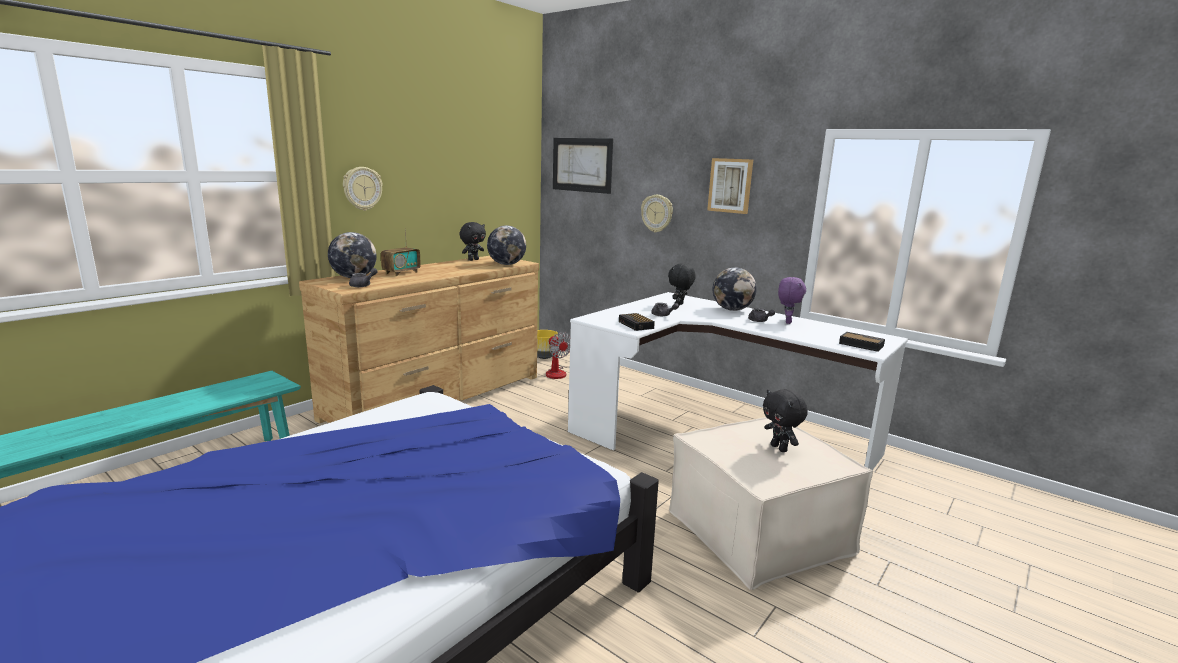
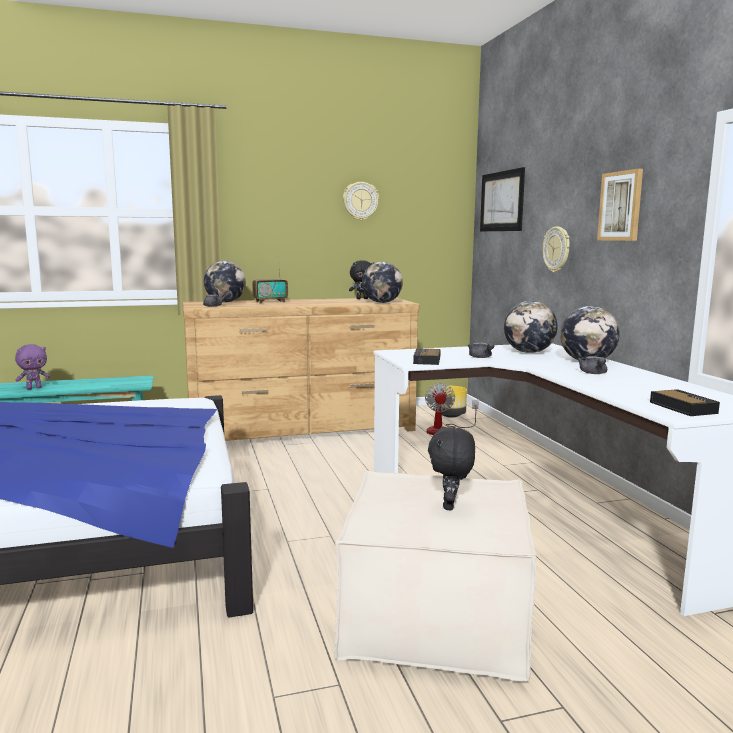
camera: 35 degrees right, 5 degrees down
(362, 188) = (258, 226): wall clock -> wall clock (360, 201)
(679, 305) = (529, 352): black plush toy -> globe
(787, 322) = (634, 378): purple plush toy -> purple plush toy (34, 388)

